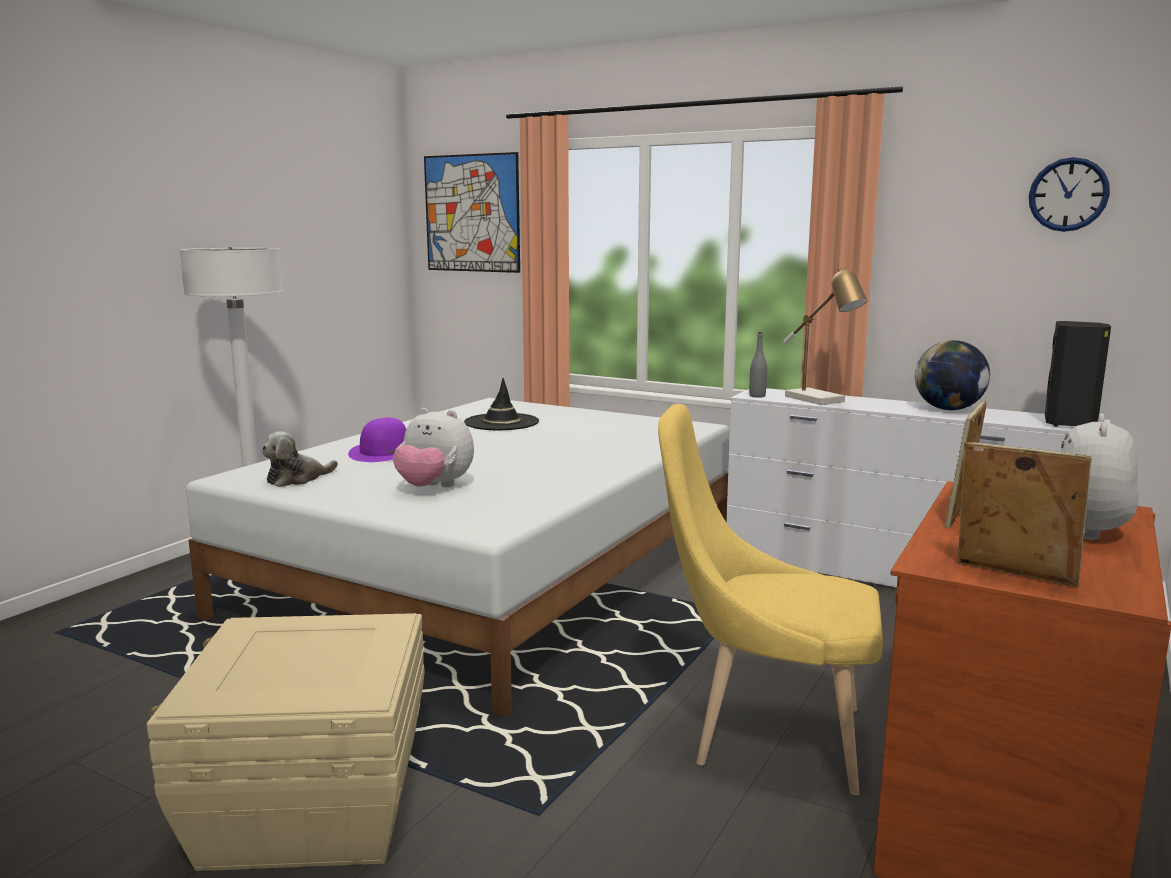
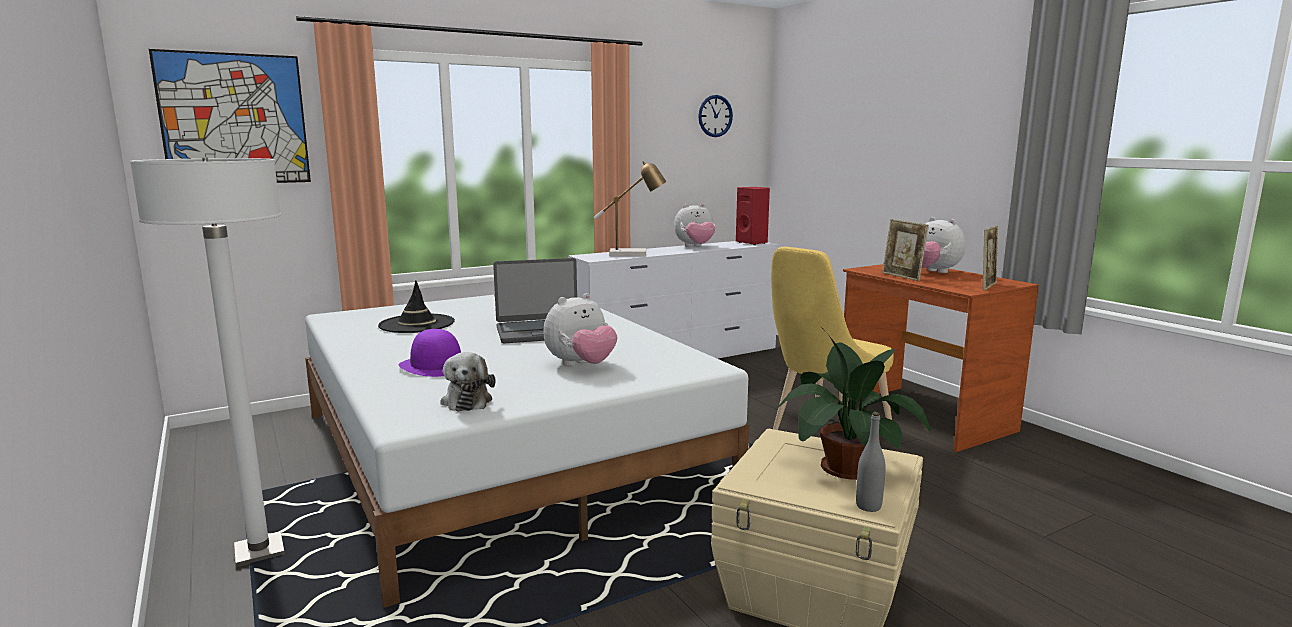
camera: 60 degrees left, 0 degrees up
(317, 667) = (842, 466): none -> potted plant
(533, 455) = (541, 332): none -> laptop
(757, 396) = (597, 258): grey bottle -> grey bottle (868, 506)
(948, 409) = (695, 247): globe -> plush toy
(1013, 576) = (987, 286): picture frame -> picture frame turned 150 degrees clockwise
(1070, 423) = (752, 243): black speaker -> red speaker

